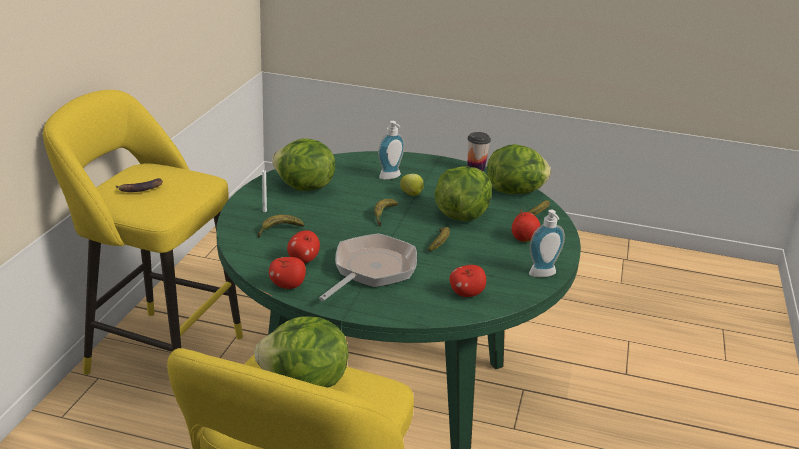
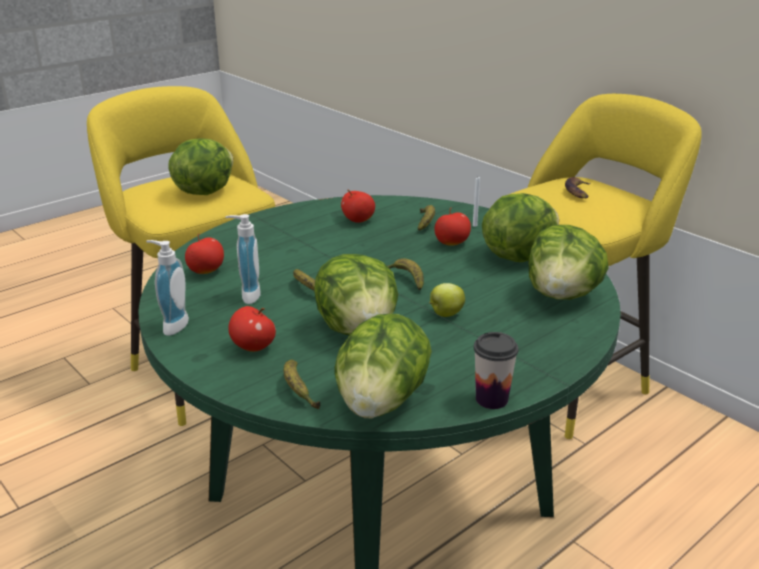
camera: 125 degrees right, 0 degrees up
(288, 285) = (324, 206): apple -> apple (452, 243)
(347, 167) = (562, 295): none -> lettuce
(371, 270) = (304, 242): frying pan -> none
(391, 177) = (509, 316): soap dispenser -> soap dispenser (247, 295)

